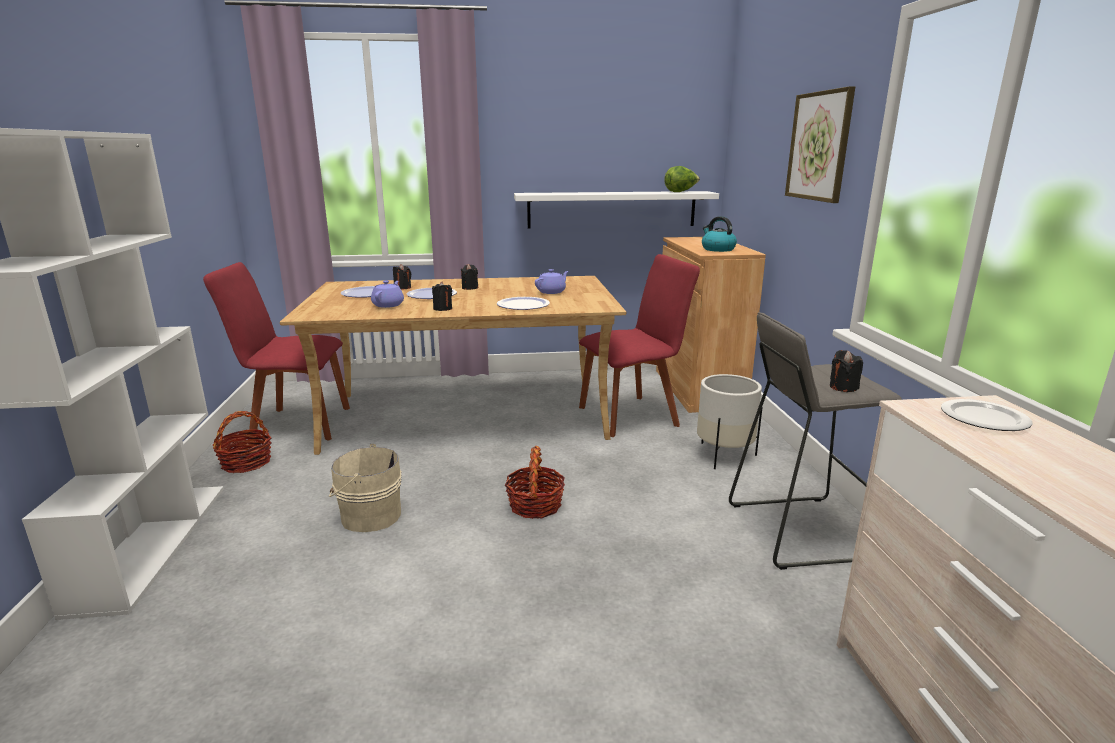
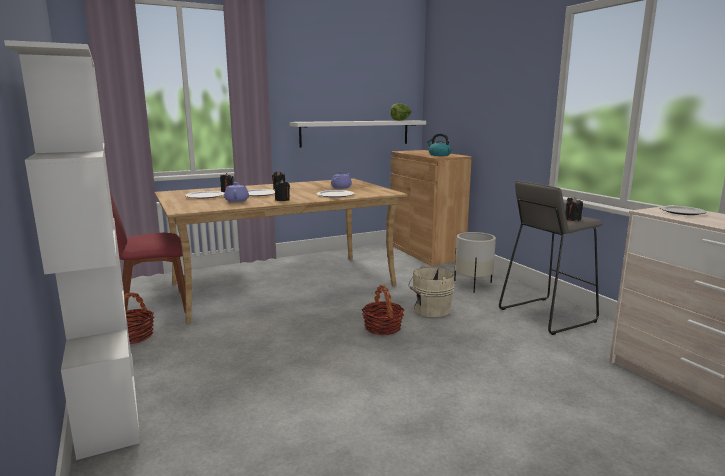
camera: 20 degrees left, 5 degrees down
(368, 515) = (271, 352): beige bucket -> beige bucket (430, 310)
(632, 415) = (398, 271): red chair -> none
(819, 146) = (510, 86): picture -> none

